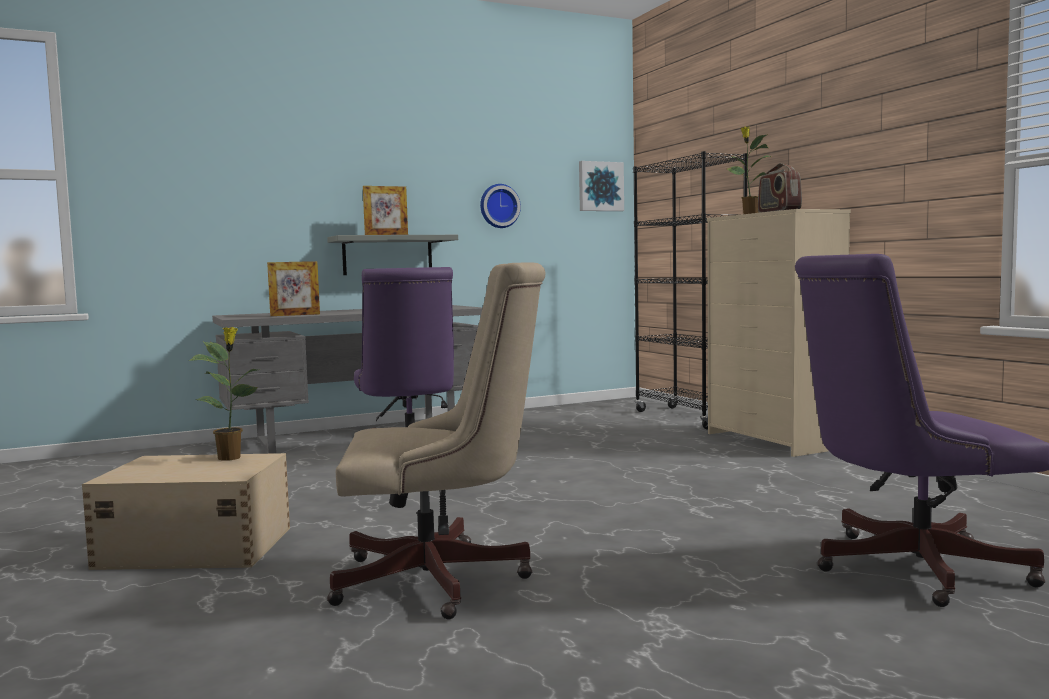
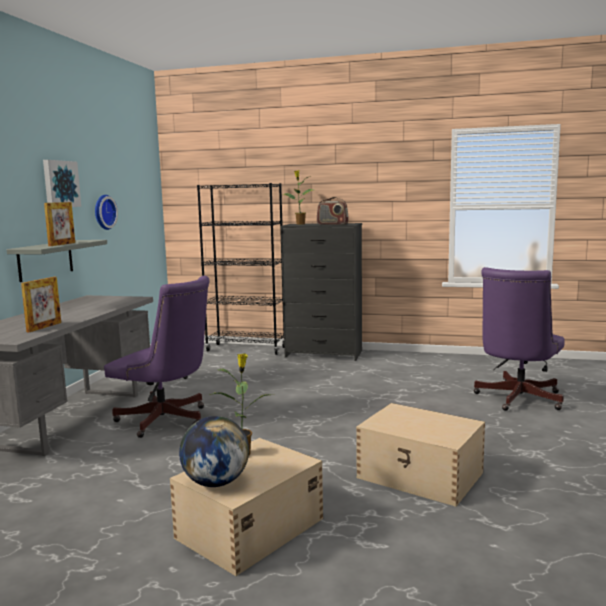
camera: 50 degrees left, 5 degrees up
(142, 467) = (215, 483): none -> globe
(443, 580) = (421, 475): beige office chair -> beige storage box
(600, 186) = (148, 194): picture -> picture (60, 184)
(774, 441) = (324, 354): beige dresser -> black dresser

